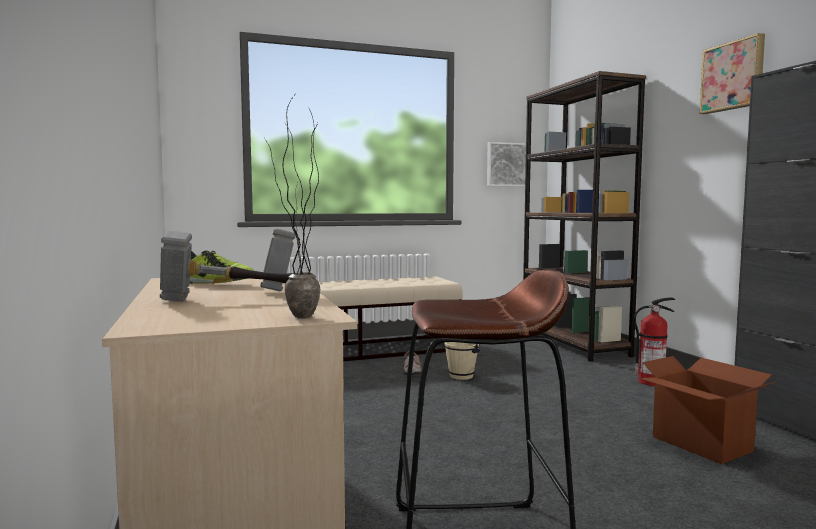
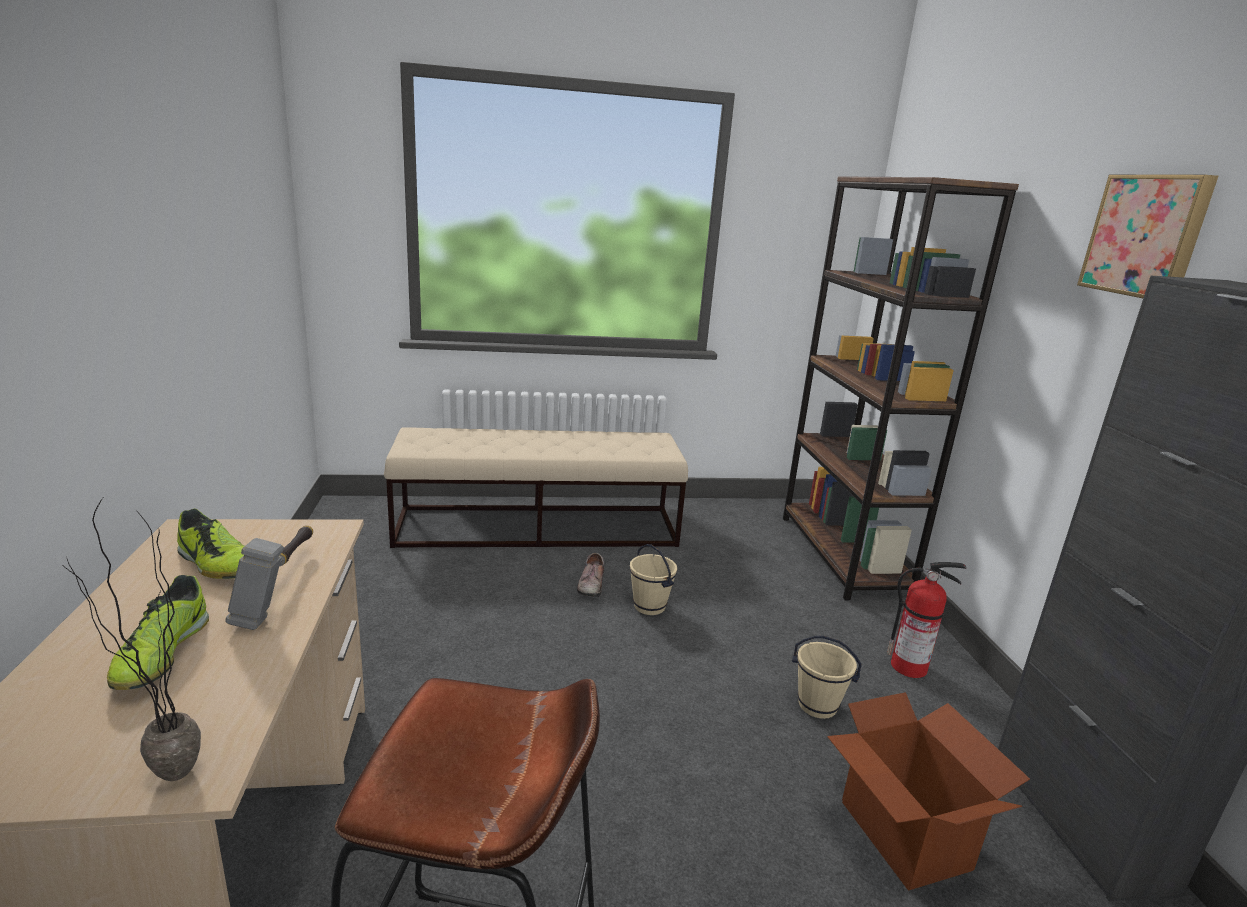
camera: 10 degrees right, 15 degrees up
(227, 300) = (162, 654): hammer -> shoe
(506, 164) = (799, 273): picture -> none
(606, 402) = (817, 705): none -> beige bucket

